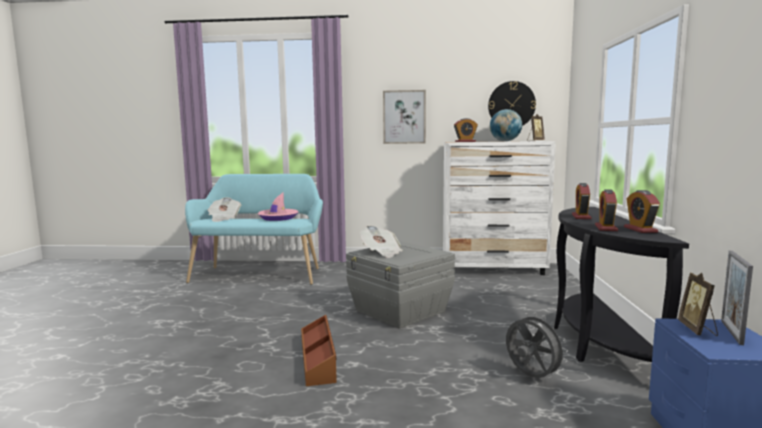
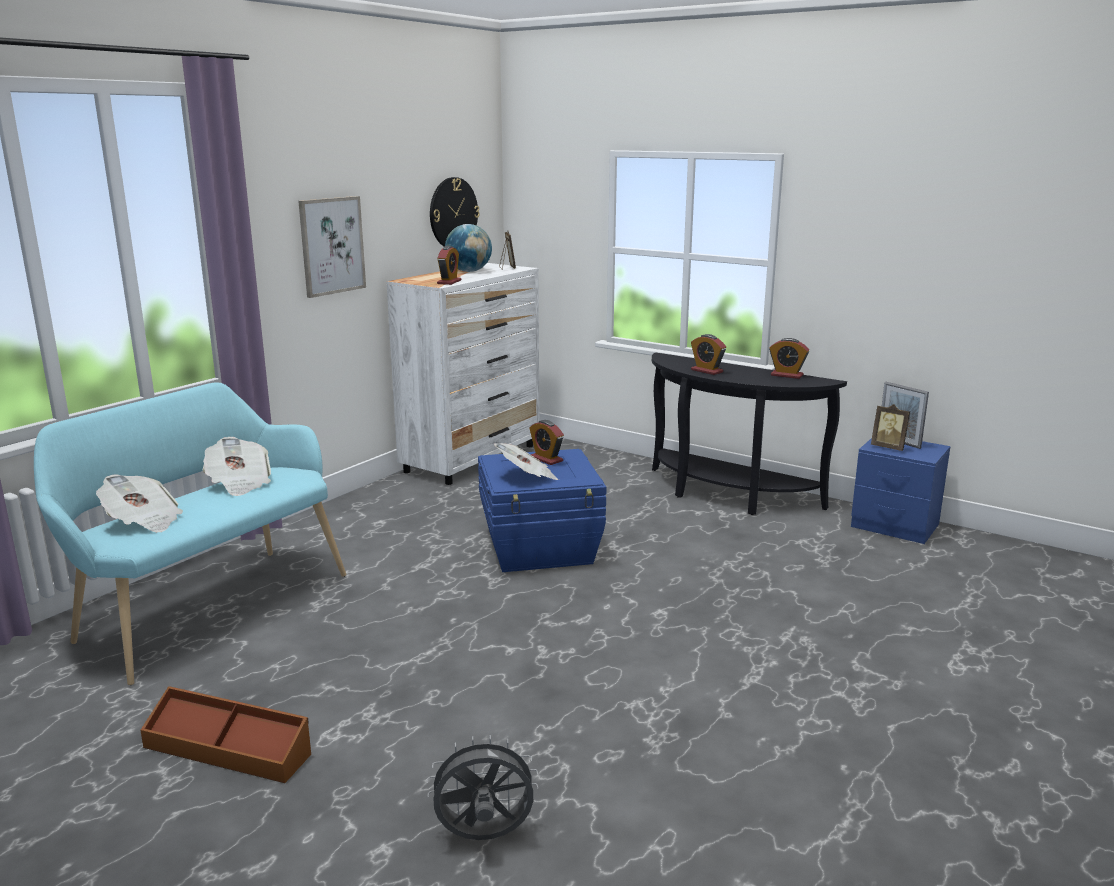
camera: 60 degrees left, 10 degrees up
(278, 218) = (239, 483): pink hat -> newspaper
(318, 359) = (628, 629): brown storage box -> brown storage box (228, 749)
(400, 311) = (541, 548): grey storage box -> blue storage box
(531, 377) = (764, 543): grey fan -> grey fan (484, 837)
(606, 228) = (768, 380): alarm clock -> alarm clock (546, 459)

